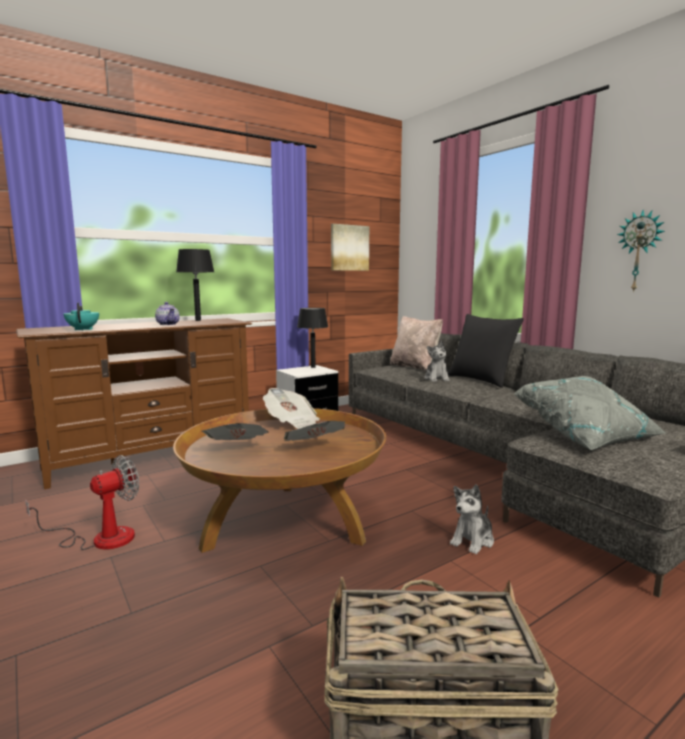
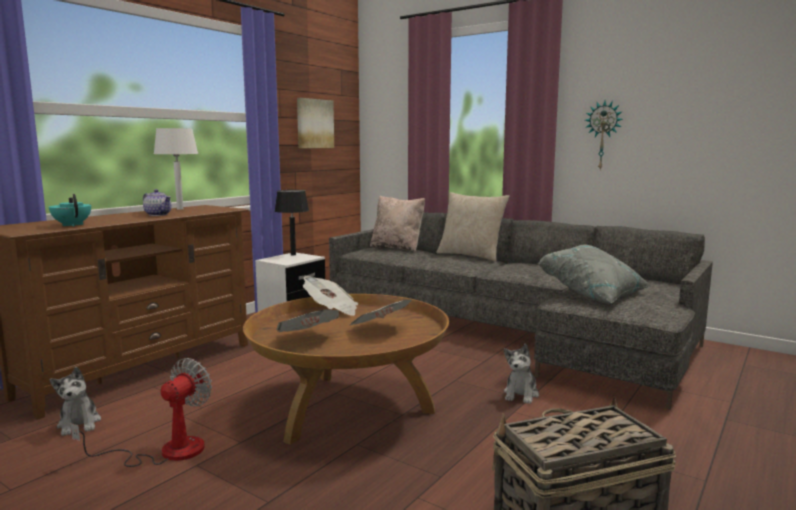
camera: 20 degrees left, 0 degrees up
(198, 320) = (180, 209): black table lamp -> white table lamp
(437, 379) = (429, 258): plush toy -> plush toy (79, 424)
(481, 380) = (471, 255): black pillow -> beige pillow

